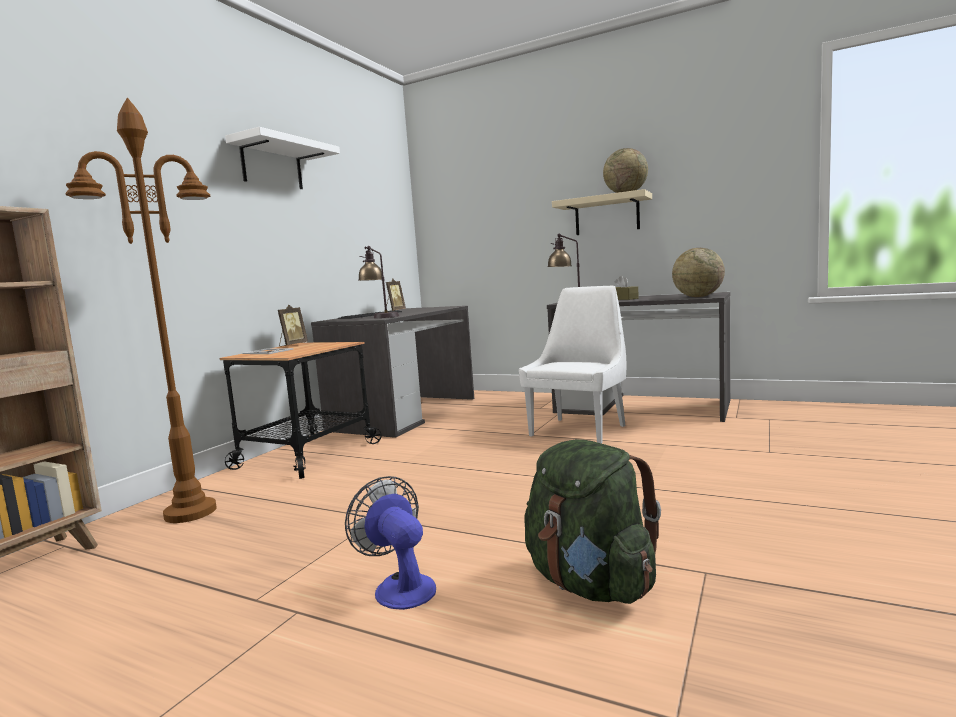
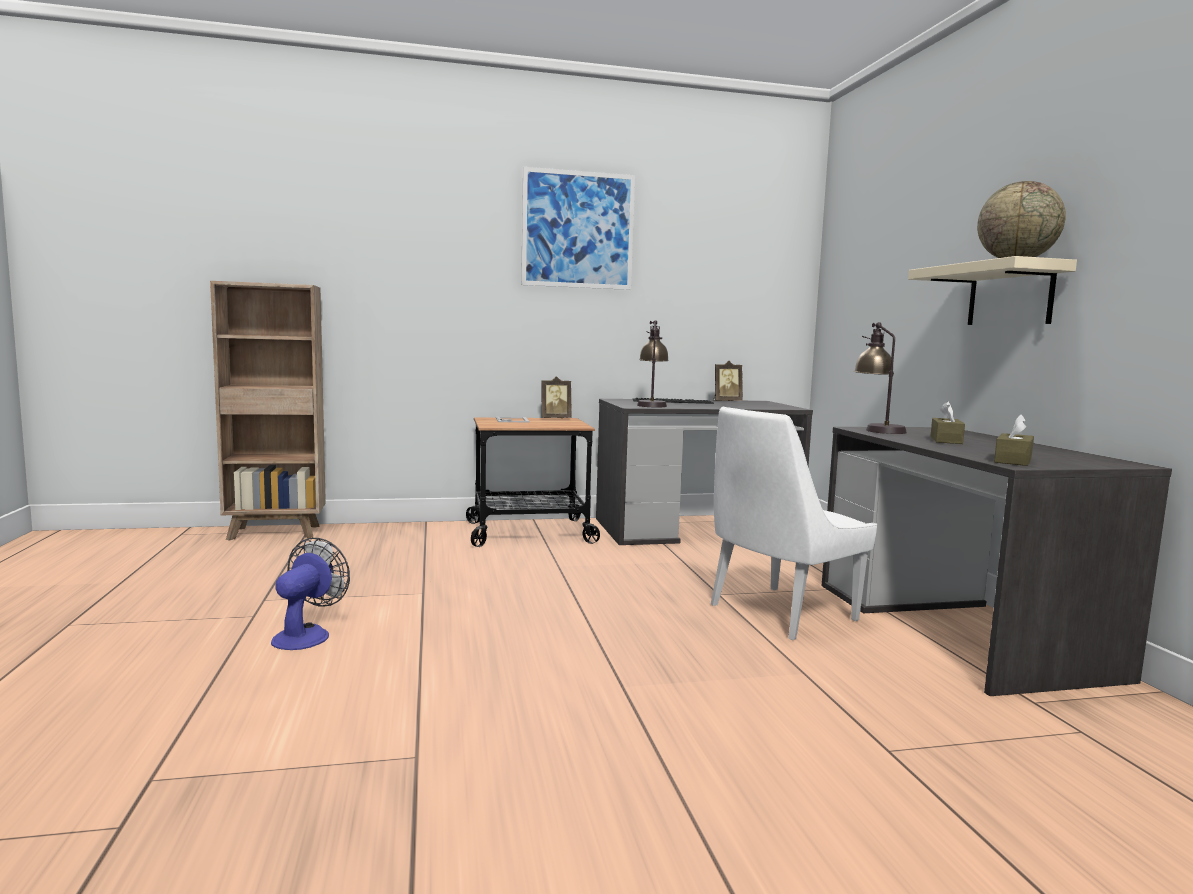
camera: 50 degrees right, 0 degrees up
(190, 513) = (380, 539): brown floor lamp -> none
(272, 165) = (578, 230): white shelf -> picture
(579, 430) = (778, 613): white chair -> white chair turned 150 degrees clockwise
(590, 584) = (354, 704): green backpack -> none
(698, 297) = (1013, 460): globe -> brown tissue box

